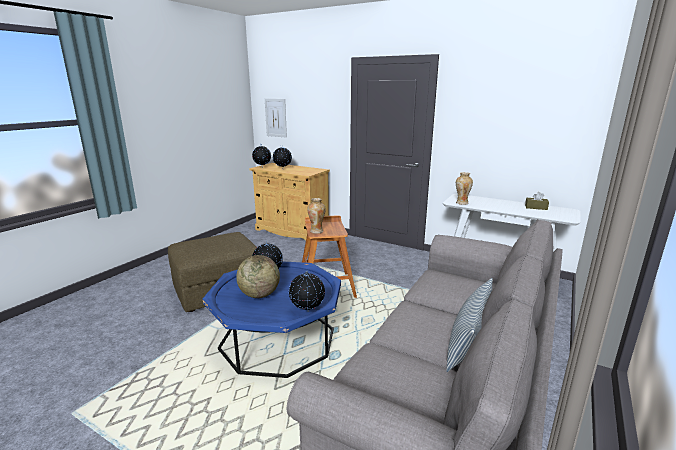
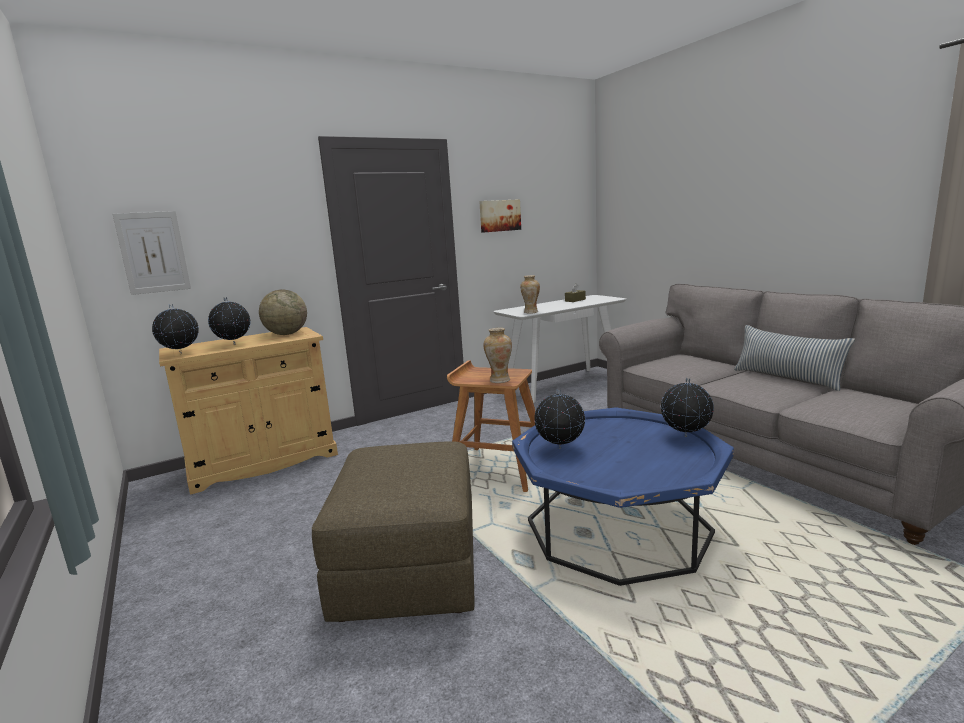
camera: 60 degrees left, 5 degrees down
(259, 295) = (621, 460): globe -> globe (286, 334)
(478, 117) = (499, 215): none -> picture

